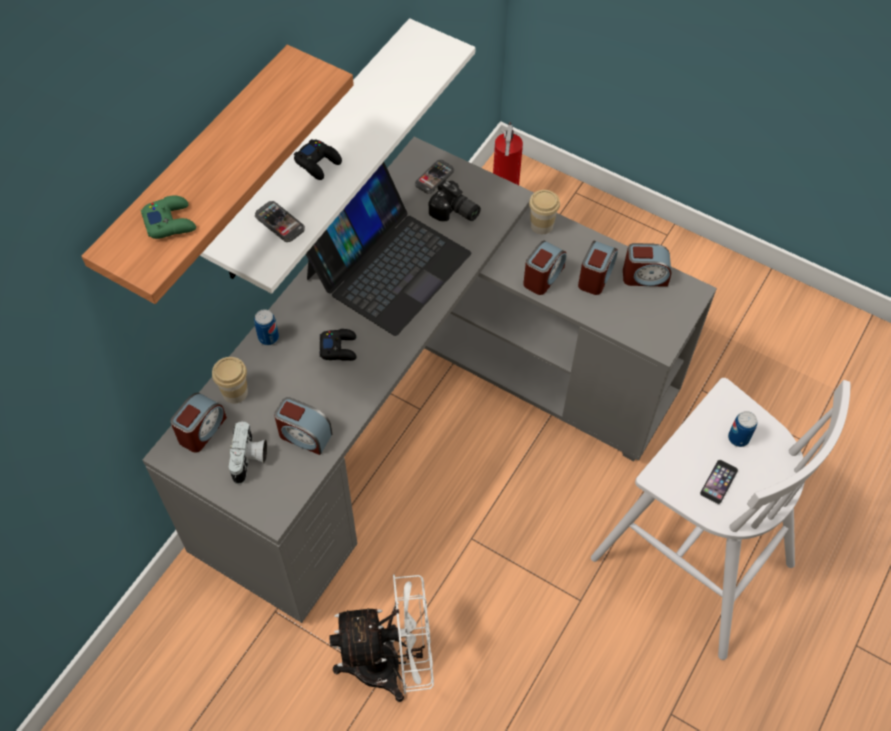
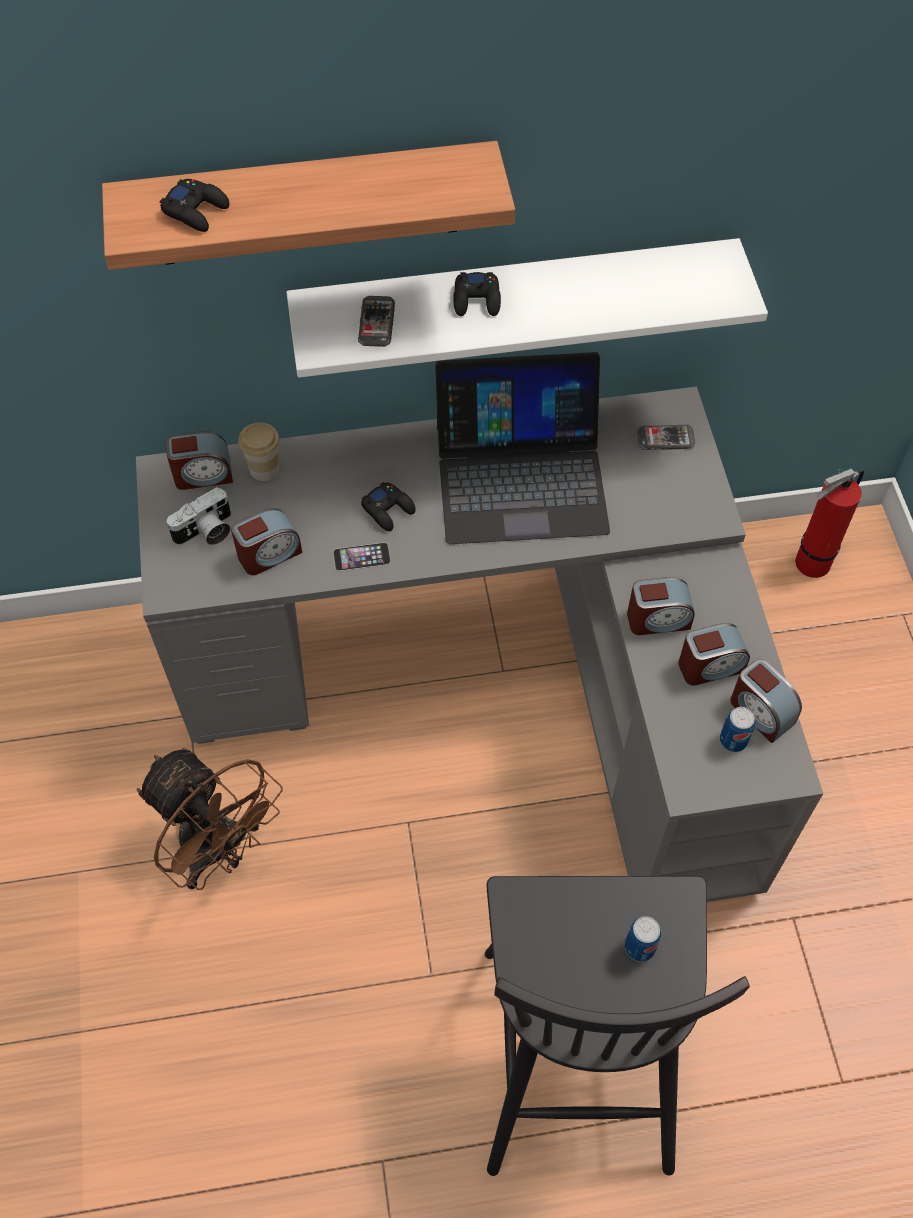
camera: 50 degrees right, 0 degrees up
(170, 222) = (196, 210): green game controller -> black game controller
(268, 337) = (346, 449): can -> can (733, 740)
(304, 435) = (269, 554): alarm clock -> alarm clock turned 105 degrees counterclockwise
(391, 664) = (219, 851): white fan -> brown fan
(454, 213) = (642, 485): camera -> none
(541, 225) = (720, 572): cup -> none
(688, 559) = (574, 1051): white stool -> black stool
(719, 481) = (565, 964): phone -> phone (361, 557)

